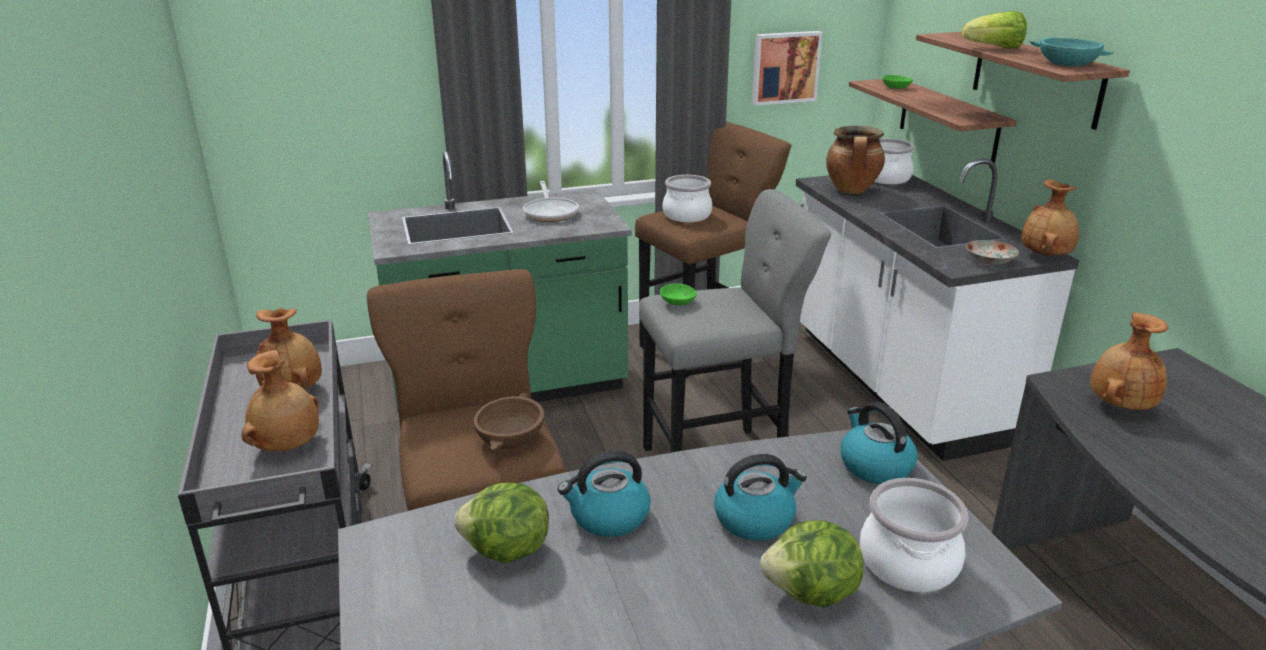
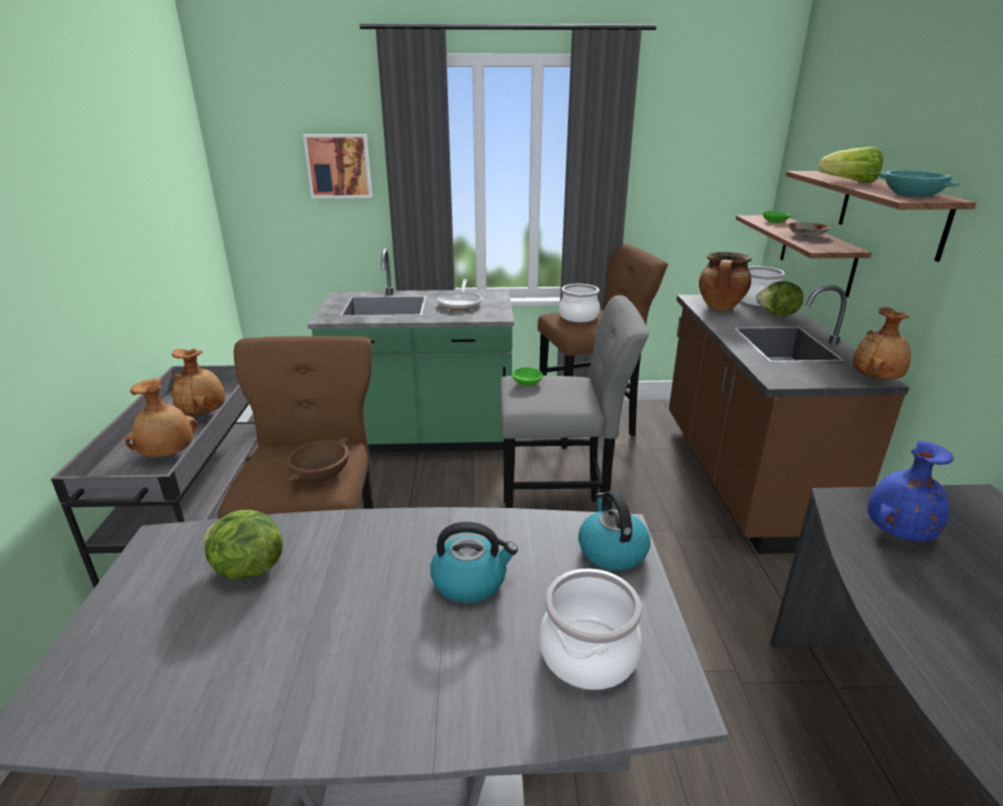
camera: 15 degrees right, 0 degrees up
(608, 517) = (347, 555): kettle -> none
(784, 67) = (681, 201): picture -> picture (339, 166)
(812, 594) = (476, 666): lettuce -> lettuce (777, 315)
(895, 382) = (742, 478): white counter -> brown counter
(989, 260) = (815, 377): plate -> plate (806, 235)
(1119, 405) = (897, 532): brown vase -> blue vase

